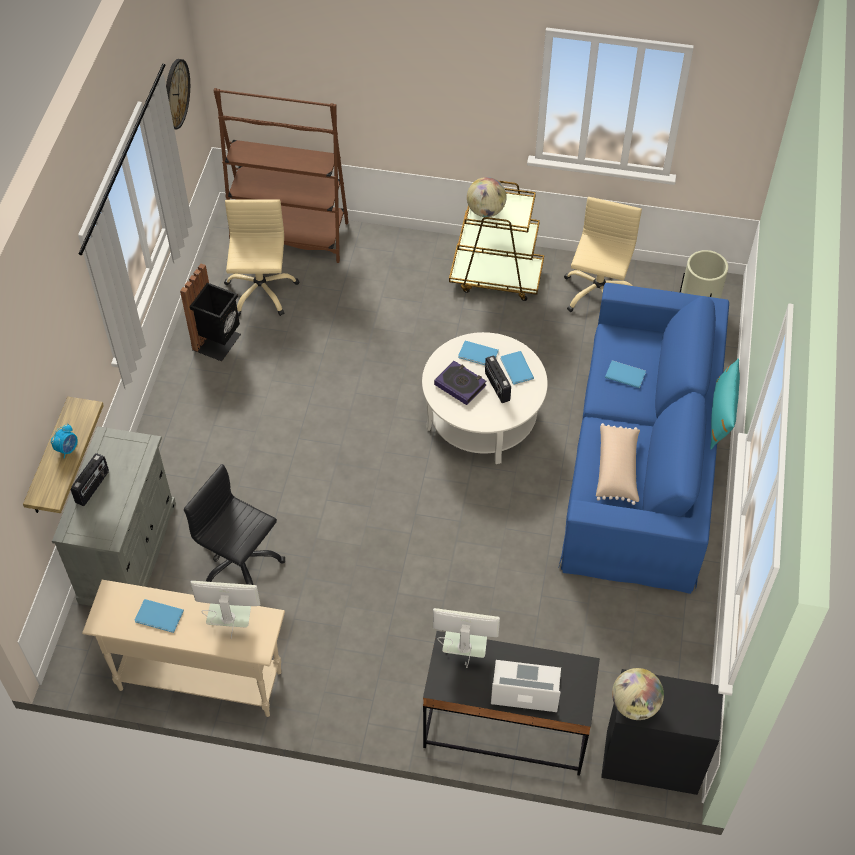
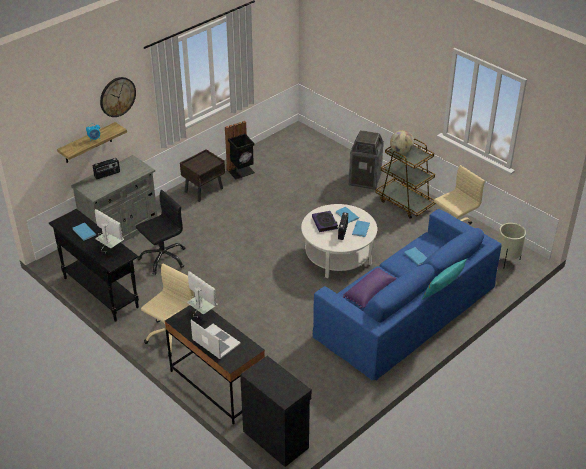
camera: 35 degrees right, 15 degrees down
(175, 94) = (269, 30): wall clock -> wall clock (117, 96)
(191, 406) = (204, 190): none -> brown nightstand
(199, 680) = (101, 292): beige console table -> black console table
(240, 564) = (163, 258): black office chair -> black office chair turned 75 degrees clockwise
(261, 291) = (281, 161): beige office chair -> beige office chair (171, 336)
(290, 235) = (317, 145): brown bookcase -> none
(410, 264) = (365, 180): none -> trash can
(617, 470) = (370, 293): beige pillow -> purple pillow
(634, 705) = (257, 372): globe -> none

